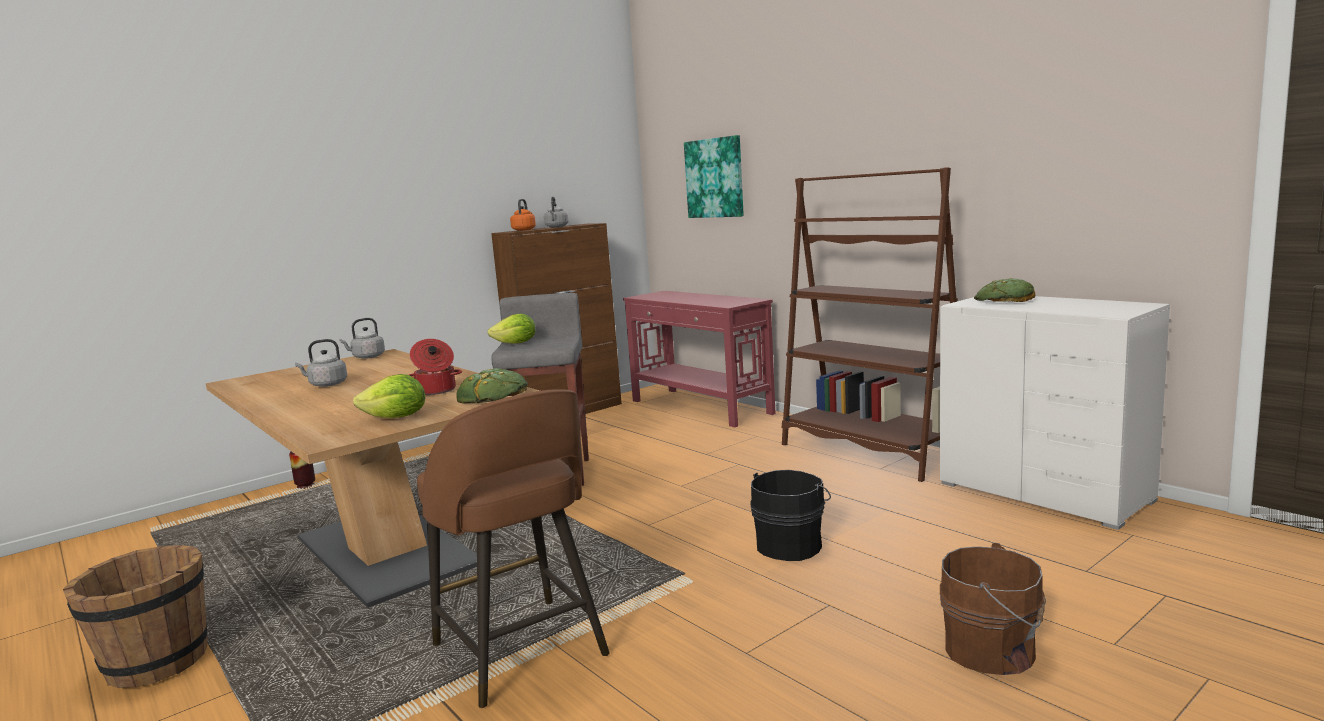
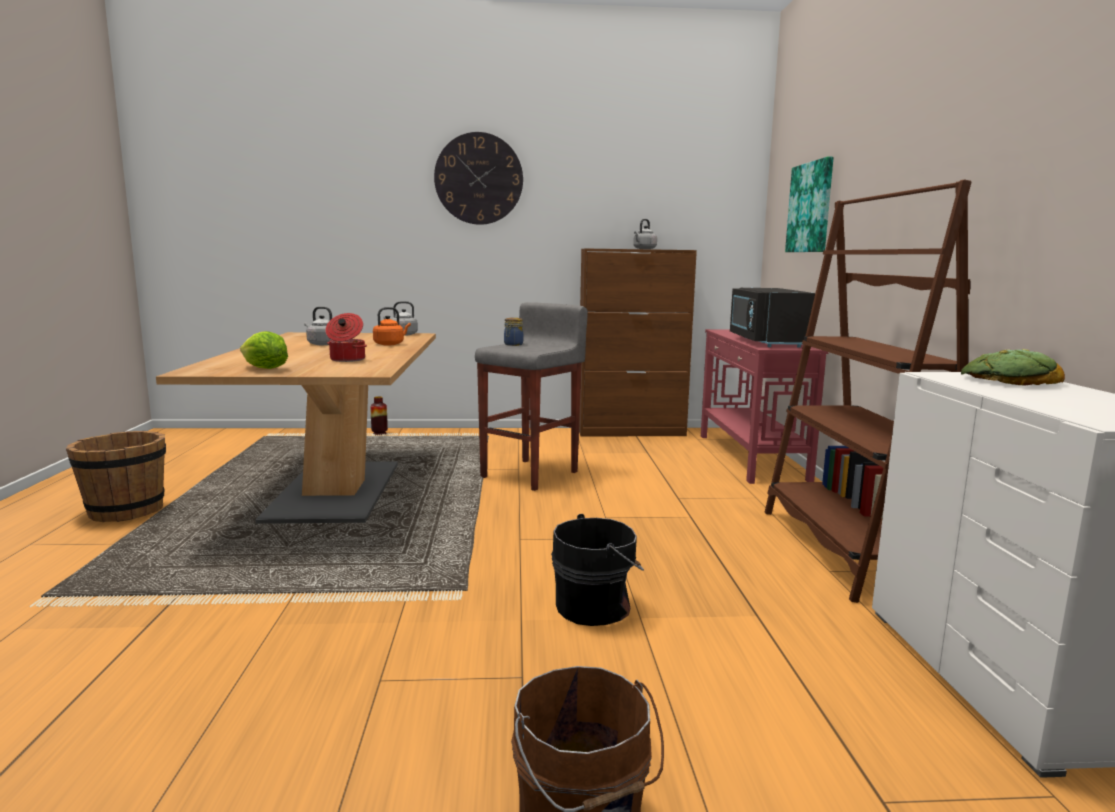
camera: 35 degrees right, 0 degrees up
(372, 166) = (478, 179): none -> wall clock
(493, 395) = (358, 369): bread -> none
(516, 344) = (513, 344): lettuce -> jar
(521, 652) = (262, 596): brown stool -> none
(524, 230) = (610, 248): orange kettle -> orange kettle (390, 344)
(710, 300) = (765, 342): none -> black microwave

